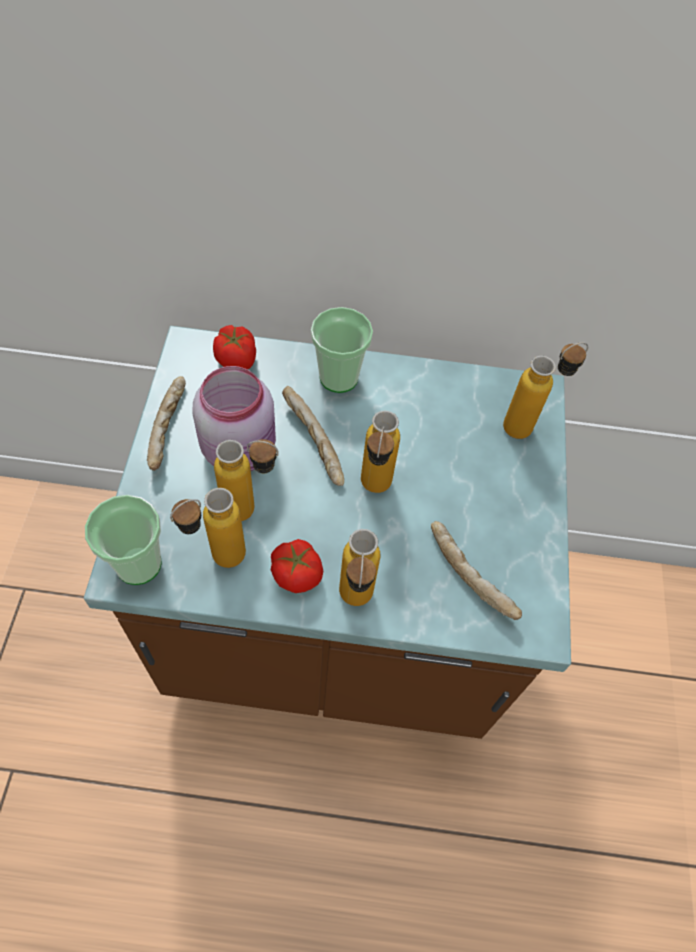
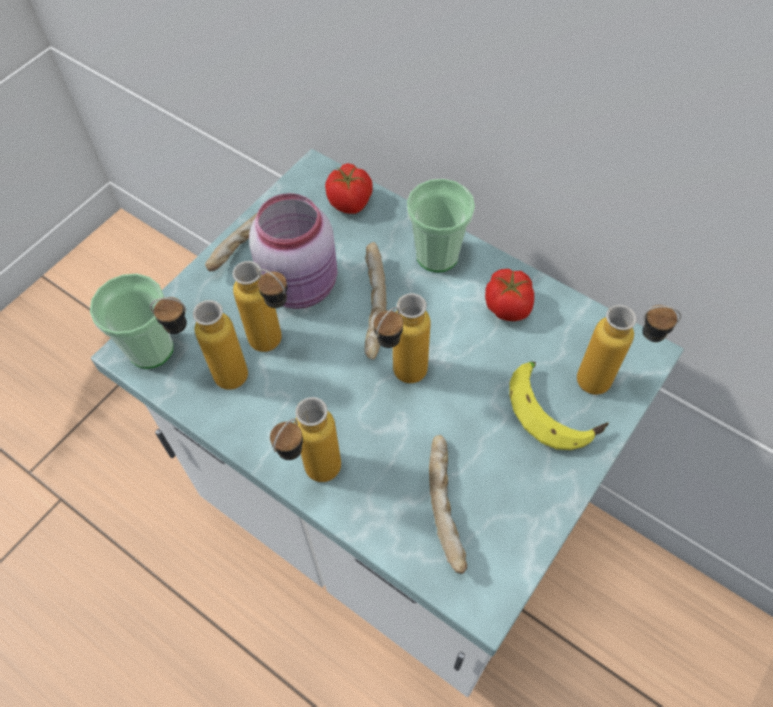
camera: 35 degrees right, 0 degrees up
(296, 574) = (278, 423): tomato -> tomato (507, 307)
(333, 629) = (390, 516): brown counter -> white counter
(502, 462) = (553, 409): none -> banana

